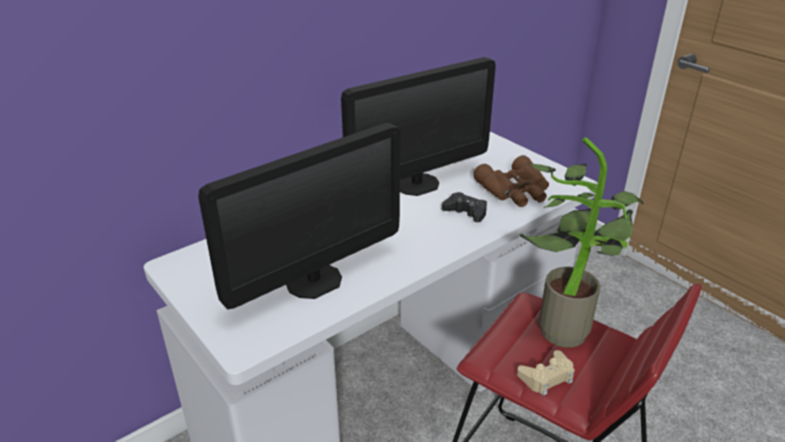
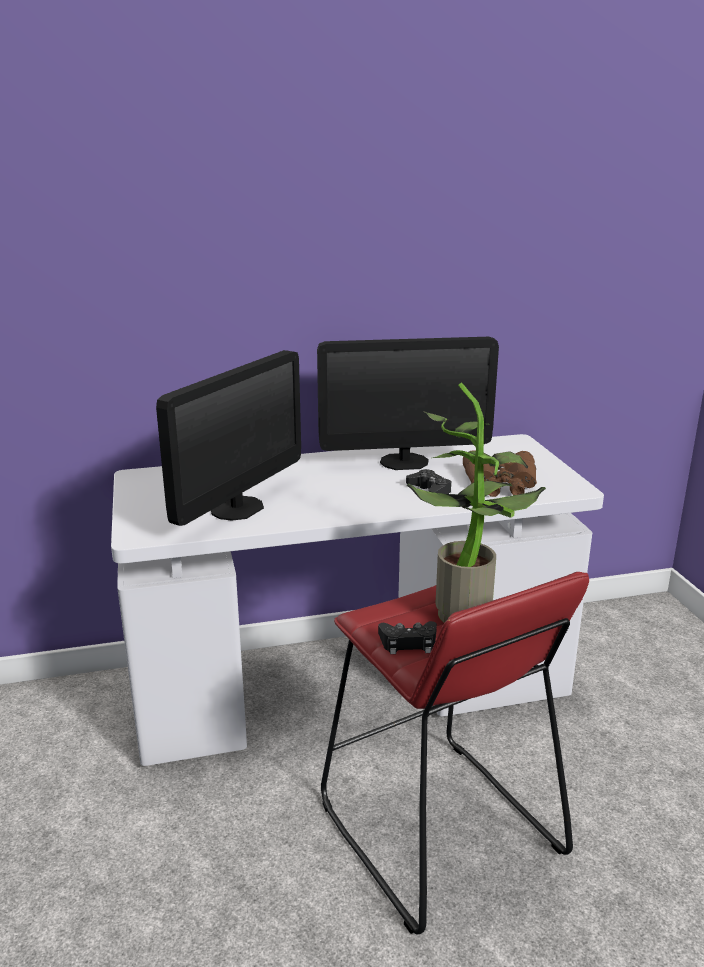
camera: 25 degrees right, 10 degrees down
(314, 281) = (237, 508): monitor -> monitor turned 45 degrees counterclockwise
(547, 377) = (408, 642): beige game controller -> black game controller

